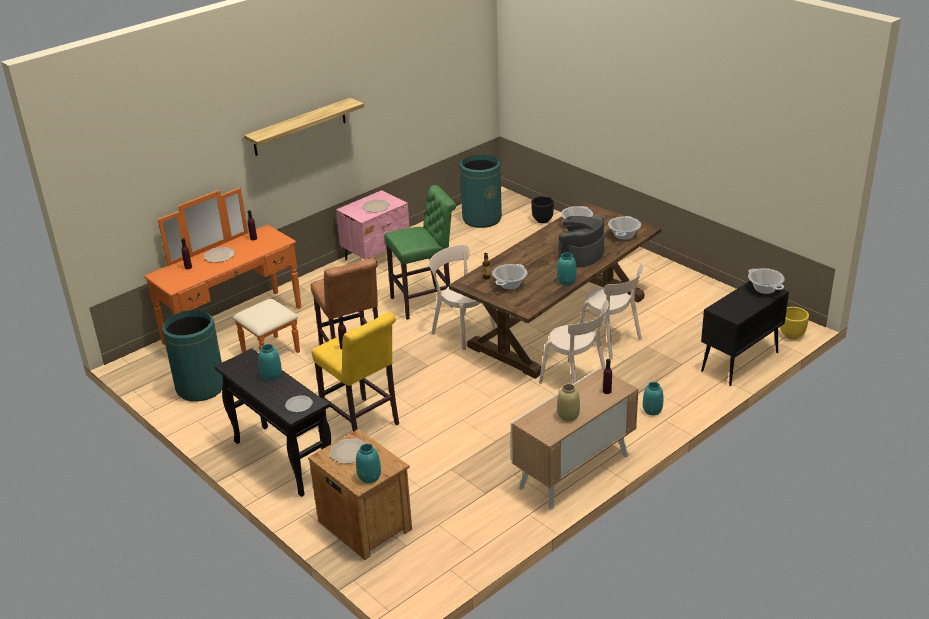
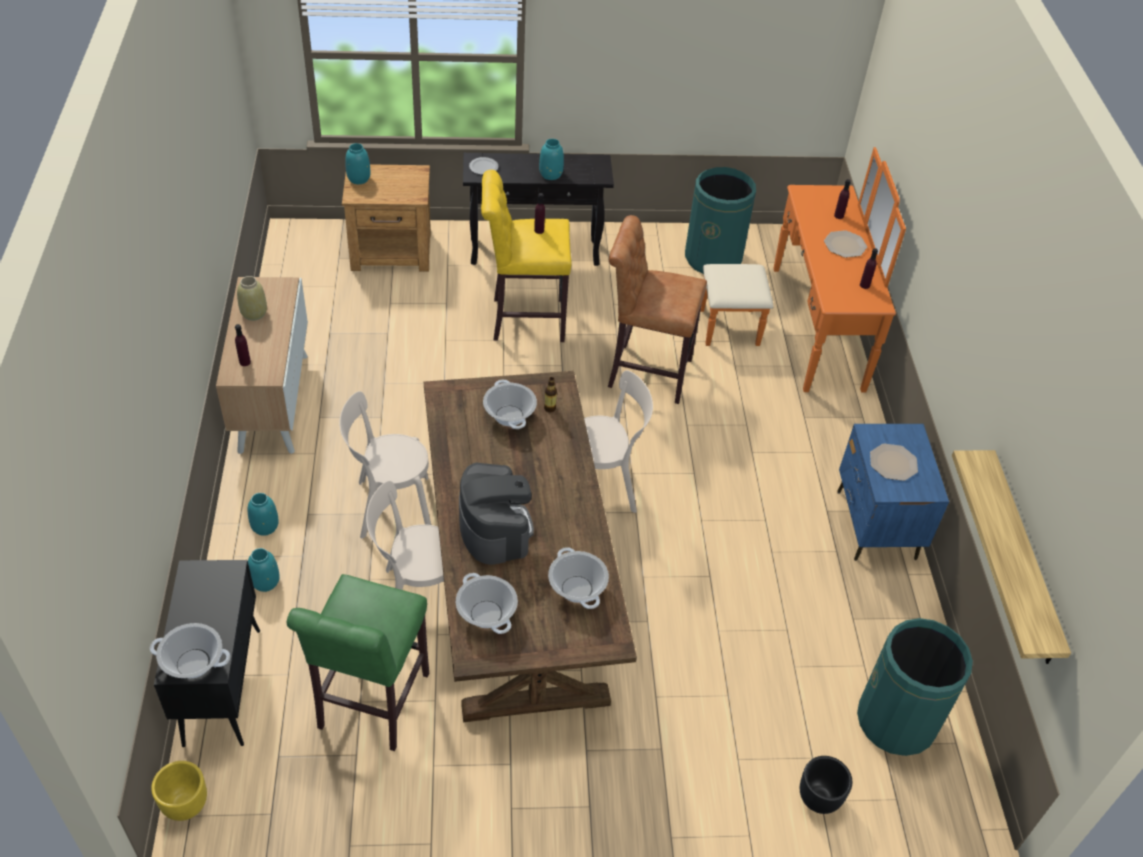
camera: 125 degrees right, 15 degrees up
(300, 127) = (964, 268): shelf -> shelf (1023, 559)
(349, 452) = (404, 185): plate -> none
(377, 257) = (875, 526): pink nightstand -> blue nightstand
(425, 302) = (703, 498): green stool -> green stool (370, 706)
(566, 281) = (452, 466): turquoise vase -> turquoise vase (265, 582)

